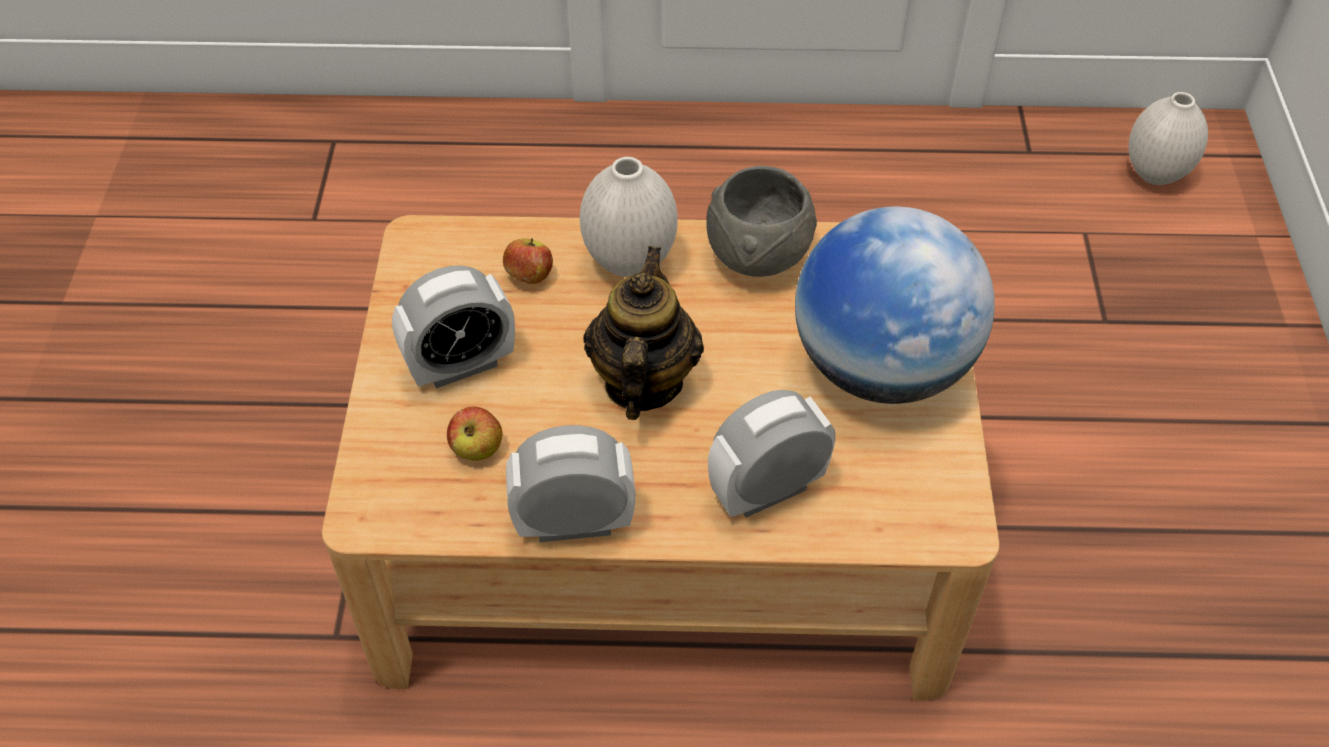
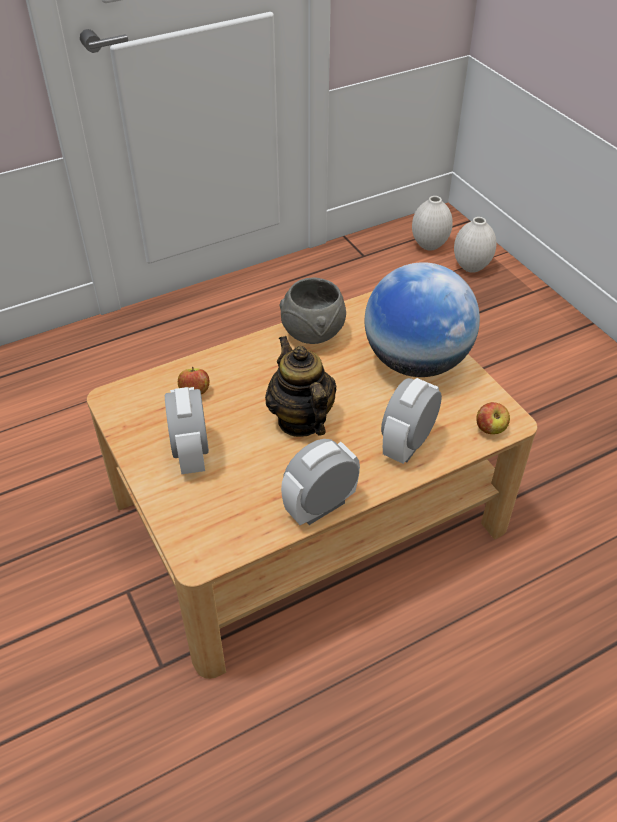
camera: 30 degrees left, 5 degrees down
(461, 365) = (191, 454): alarm clock -> alarm clock turned 135 degrees clockwise
(477, 449) = (235, 493): apple -> apple (490, 429)
(628, 263) = (245, 363): white vase -> white vase (471, 267)

